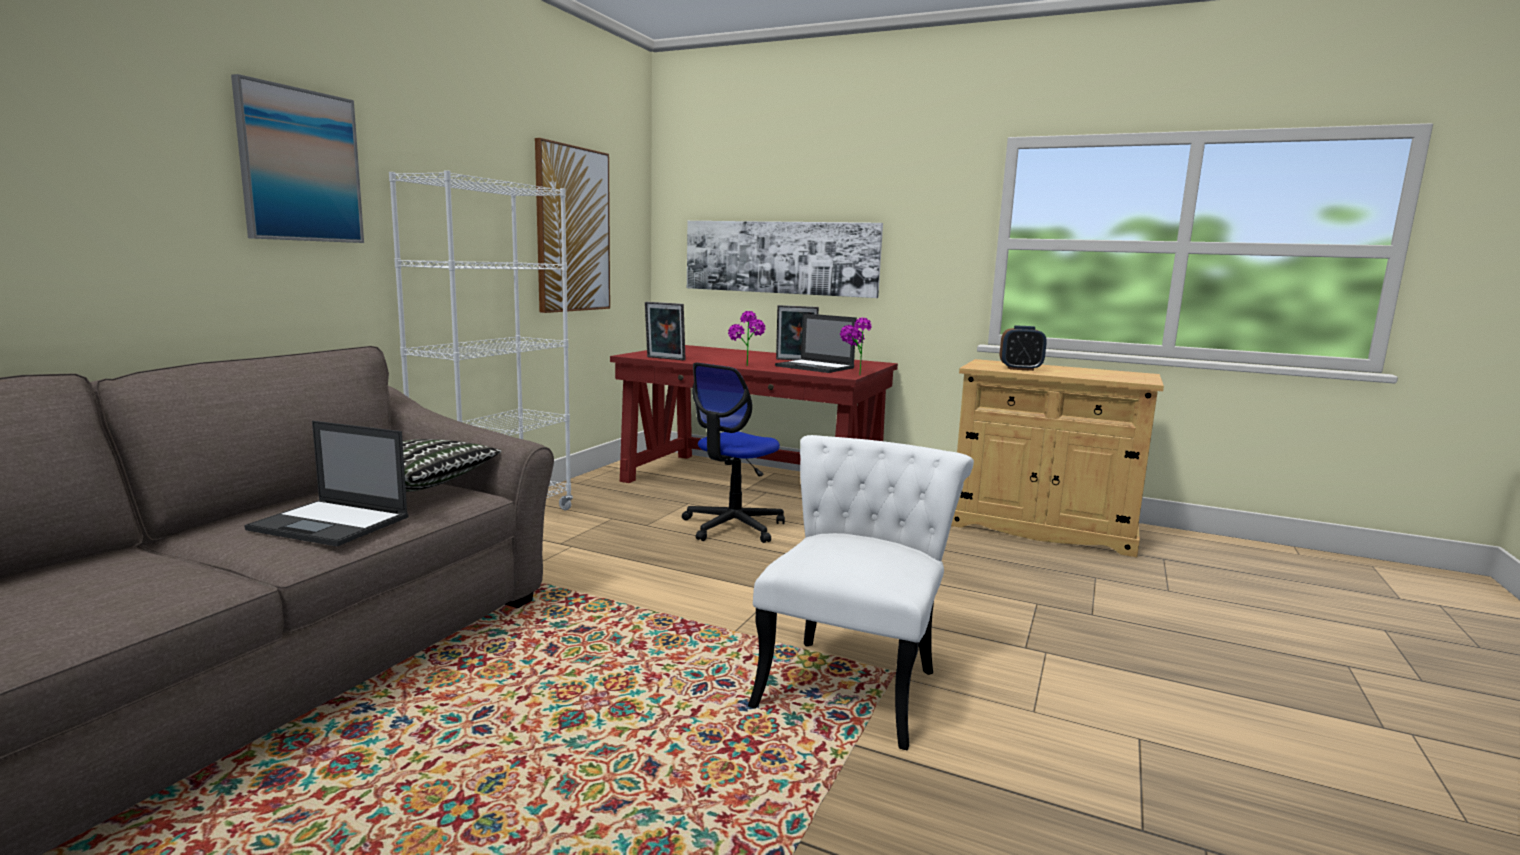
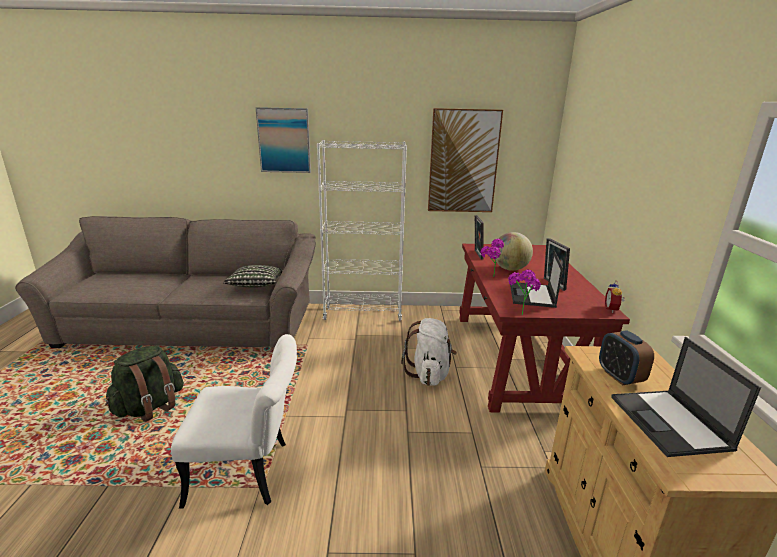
camera: 65 degrees right, 10 degrees up
(331, 523) = (206, 288): laptop -> laptop (670, 423)
(546, 777) = (150, 407): none -> green backpack
(732, 360) = (510, 269): none -> globe
(733, 527) = (429, 374): office chair -> white backpack
(780, 257) = (595, 197): picture -> none
(874, 362) = (612, 309): none -> alarm clock

